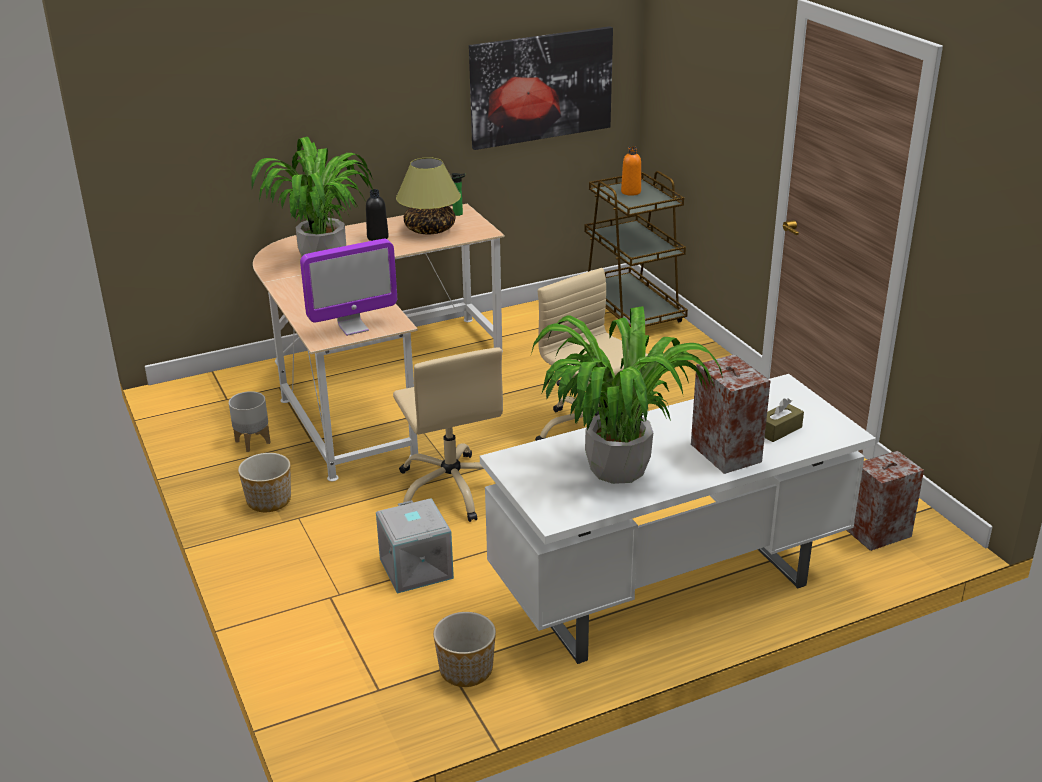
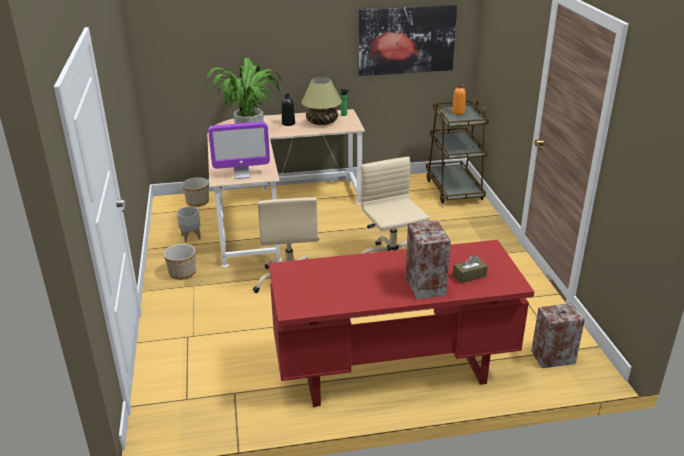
camera: 15 degrees right, 0 degrees up
(414, 568) = (244, 328): grey storage box -> none
(467, 670) = (244, 397): planter -> planter (198, 202)
(616, 468) = (348, 284): potted plant -> none
(669, 595) = (393, 373): white desk -> red desk

